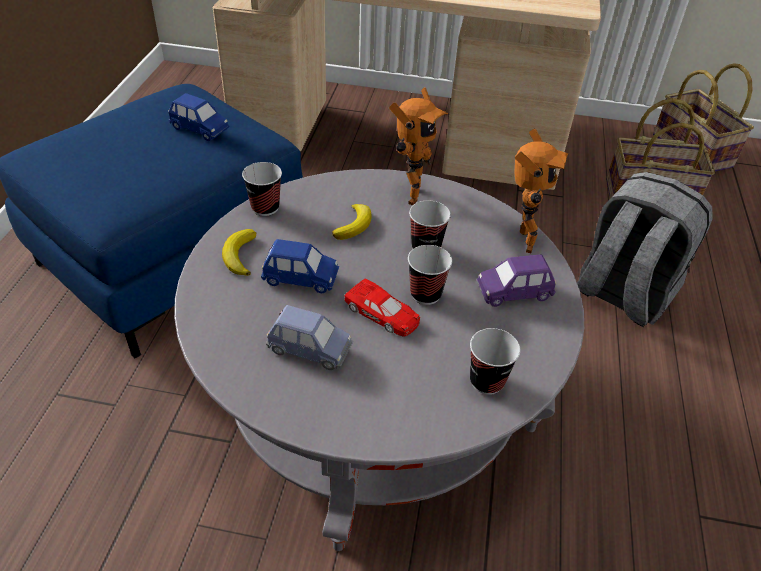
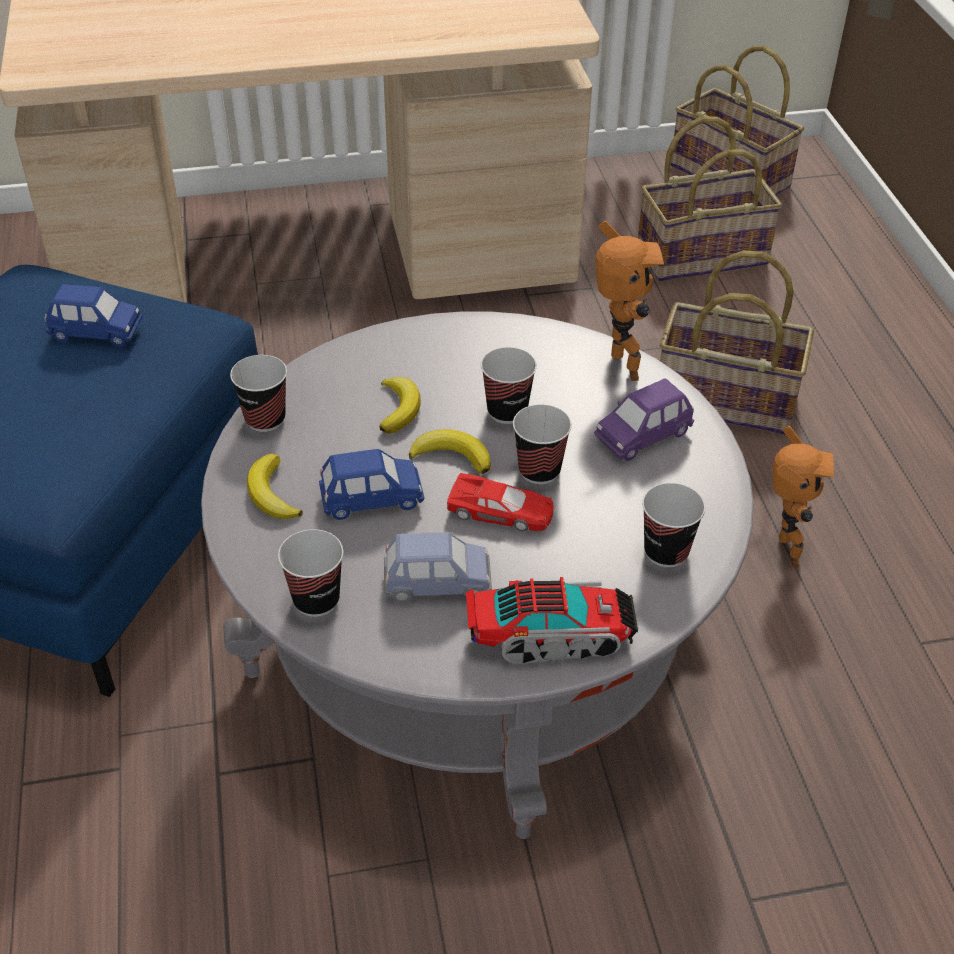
camera: 20 degrees left, 0 degrees up
(223, 334) = (316, 600): none -> cup
(367, 414) = (550, 635): none -> toy truck
(371, 266) = (452, 456): none -> banana
(409, 194) = (446, 346): toy robot -> toy robot (783, 553)
(622, 294) = (724, 401): grey backpack -> basket

